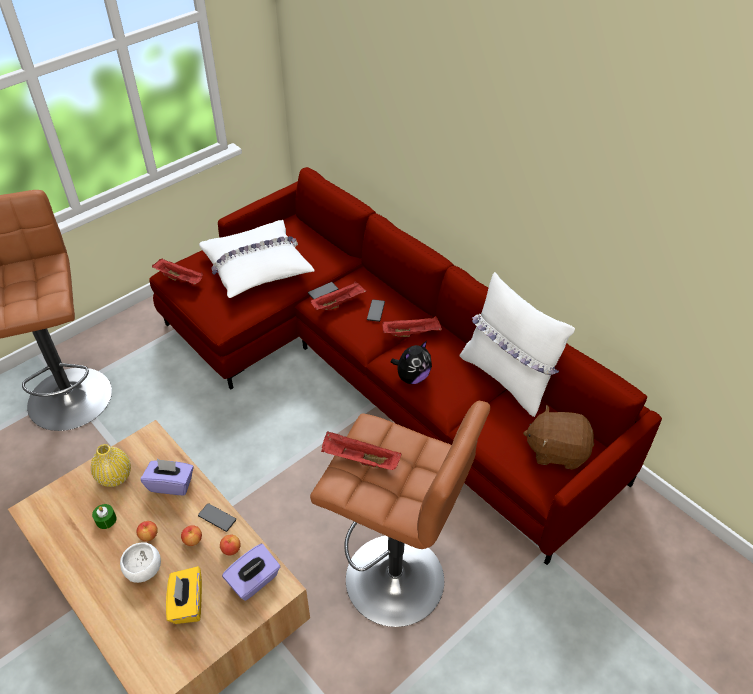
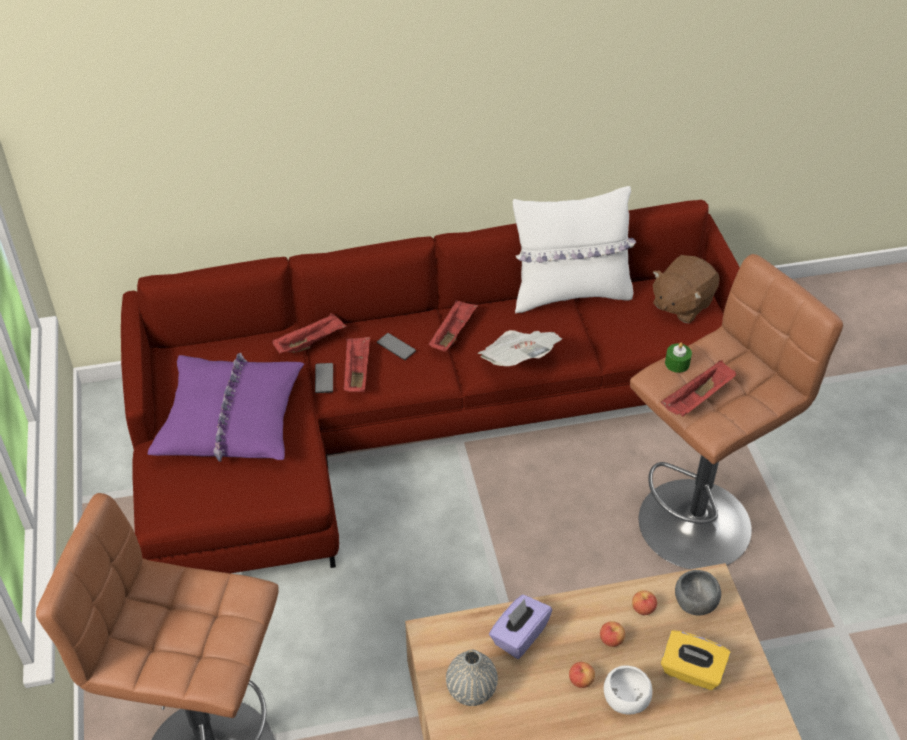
camera: 60 degrees left, 0 degrees up
(106, 520) = (532, 718): green candle -> green candle (677, 363)
(115, 477) = (471, 690): yellow vase -> grey vase
(180, 279) = (185, 504): red tray -> red tray (310, 342)
(217, 518) = (593, 607): phone -> none
(254, 581) = (694, 602): purple tissue box -> grey bowl
(257, 266) = (230, 419): white pillow -> purple pillow
(412, 377) = (518, 361): plush toy -> newspaper

